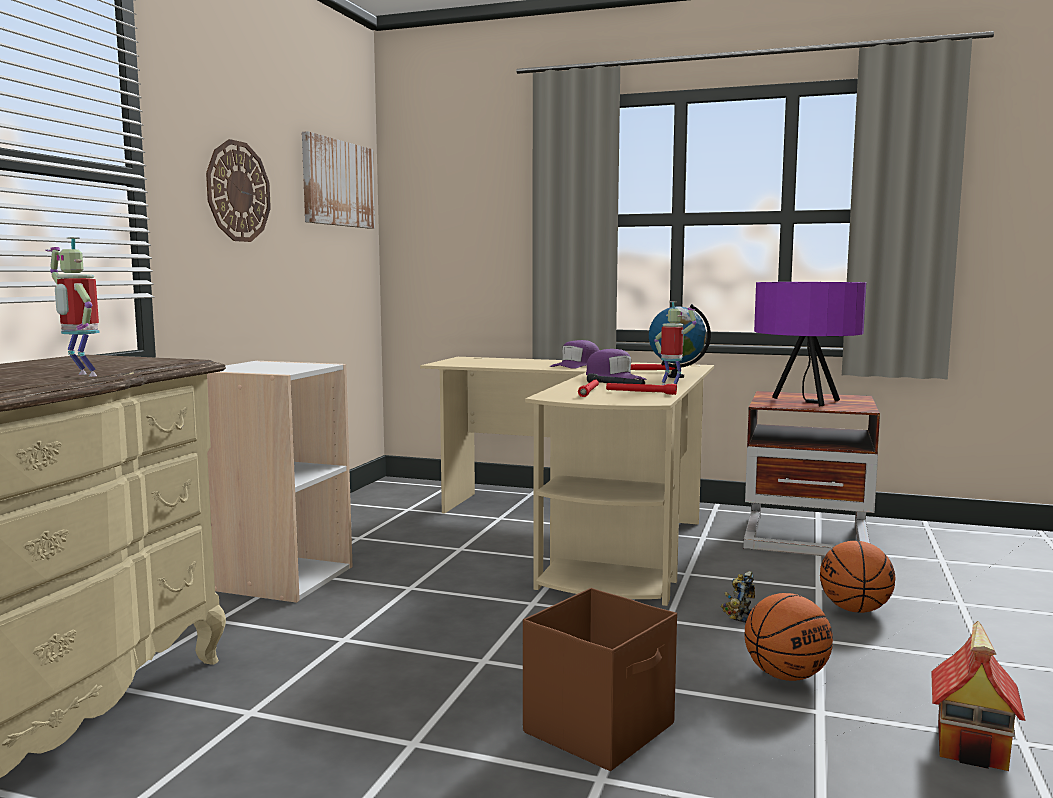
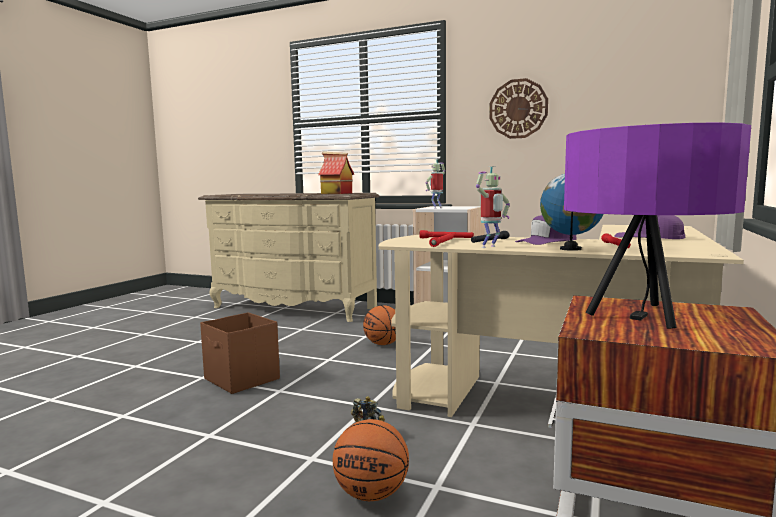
camera: 95 degrees right, 0 degrees up
(82, 375) = (294, 194): toy robot -> toy robot (436, 208)
(337, 183) = (644, 83): picture -> none
(785, 675) = (261, 433): basketball -> basketball (383, 344)
(973, 746) = (121, 479): toy house -> toy house (336, 193)

